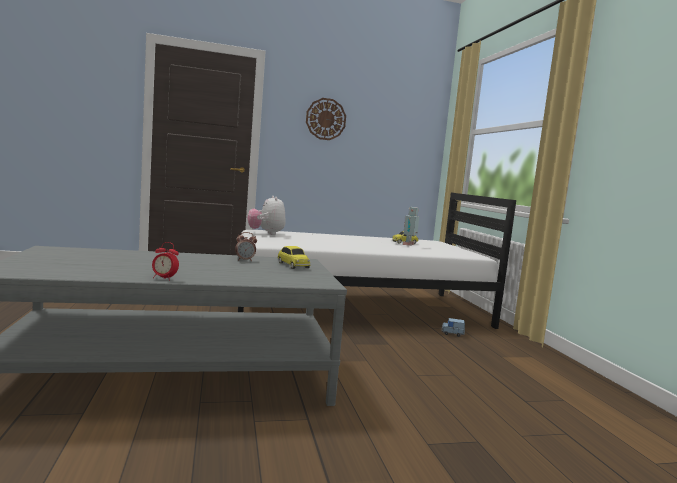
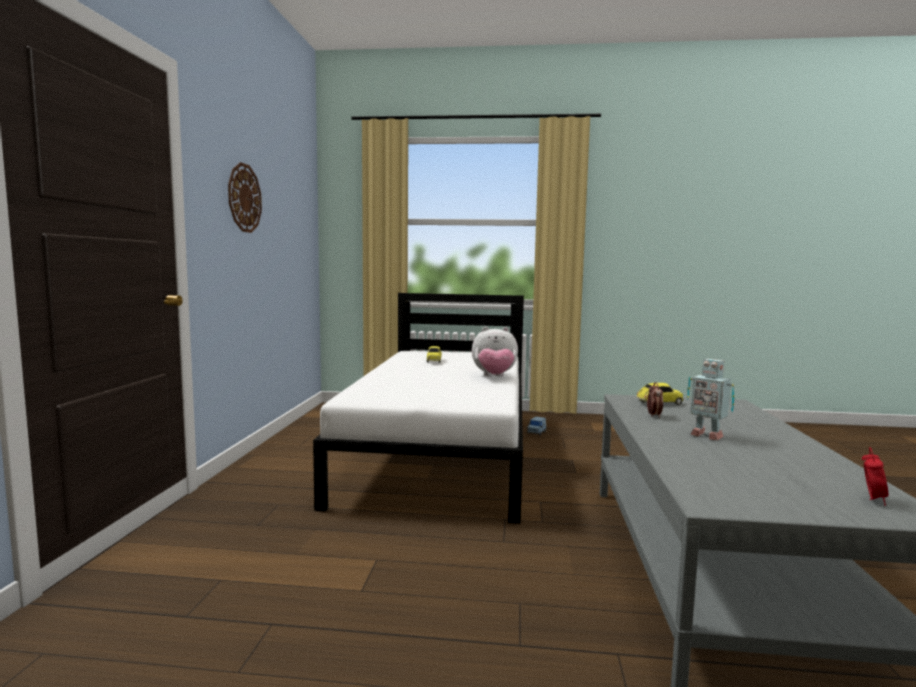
camera: 70 degrees left, 0 degrees up
(164, 278) = (808, 445): alarm clock -> alarm clock (872, 499)
(266, 233) = (384, 397): plush toy -> plush toy (494, 377)
(409, 245) = (462, 360): toy robot -> toy robot (706, 435)

